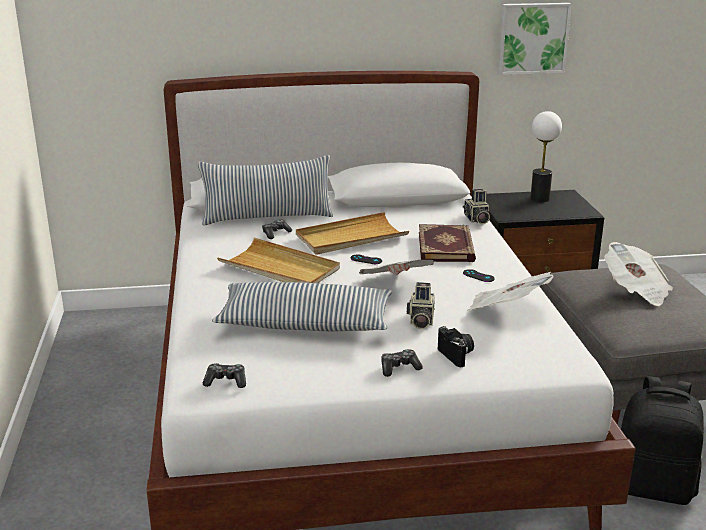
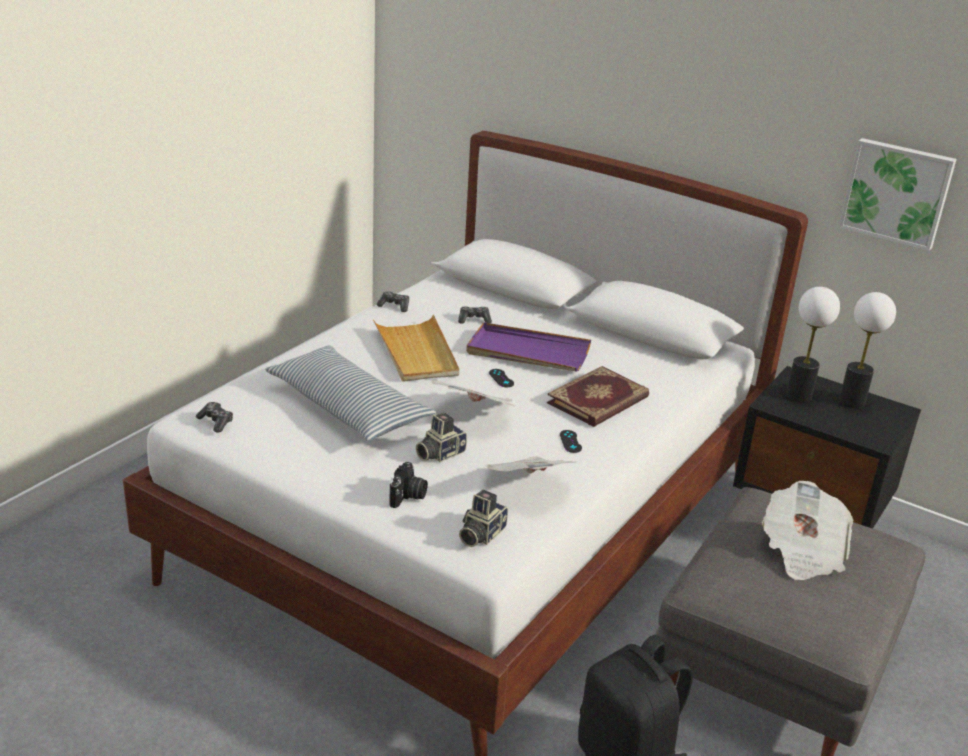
camera: 40 degrees right, 5 degrees up
(267, 217) = (495, 302): pillow -> none
(351, 238) = (527, 352): beige tray -> purple tray
(399, 368) = (346, 481): game controller -> game controller (394, 306)
(476, 219) = (685, 388): camera -> camera (480, 534)
(511, 207) = (798, 396): none -> table lamp

